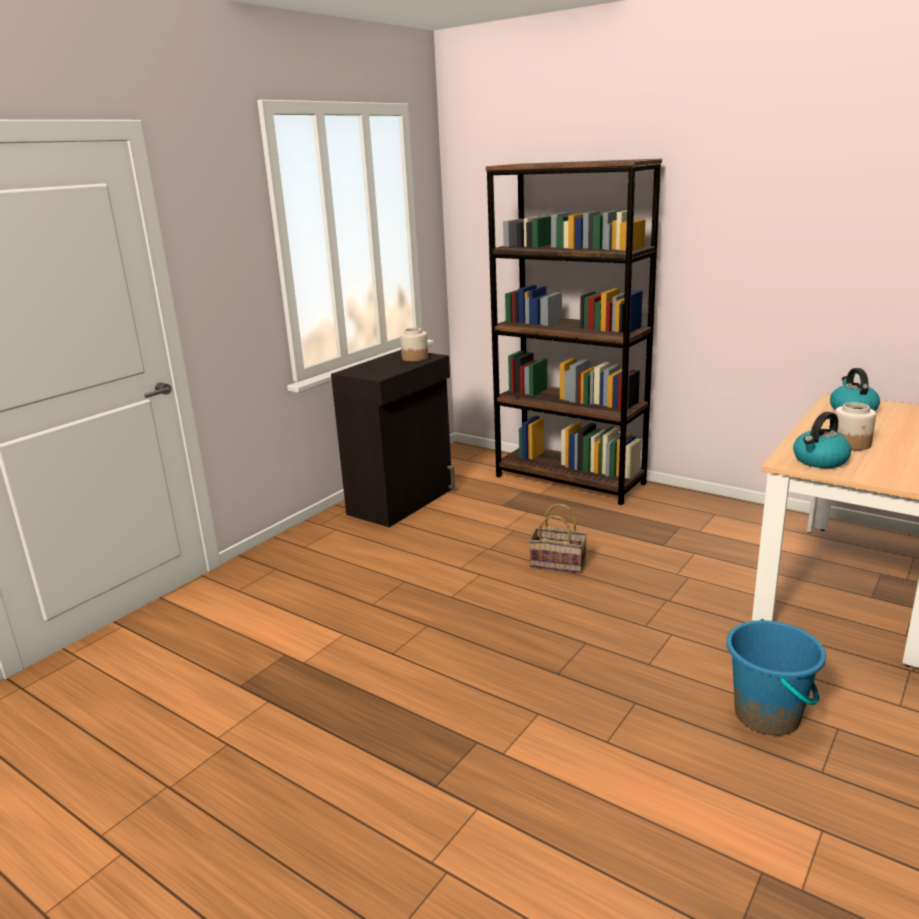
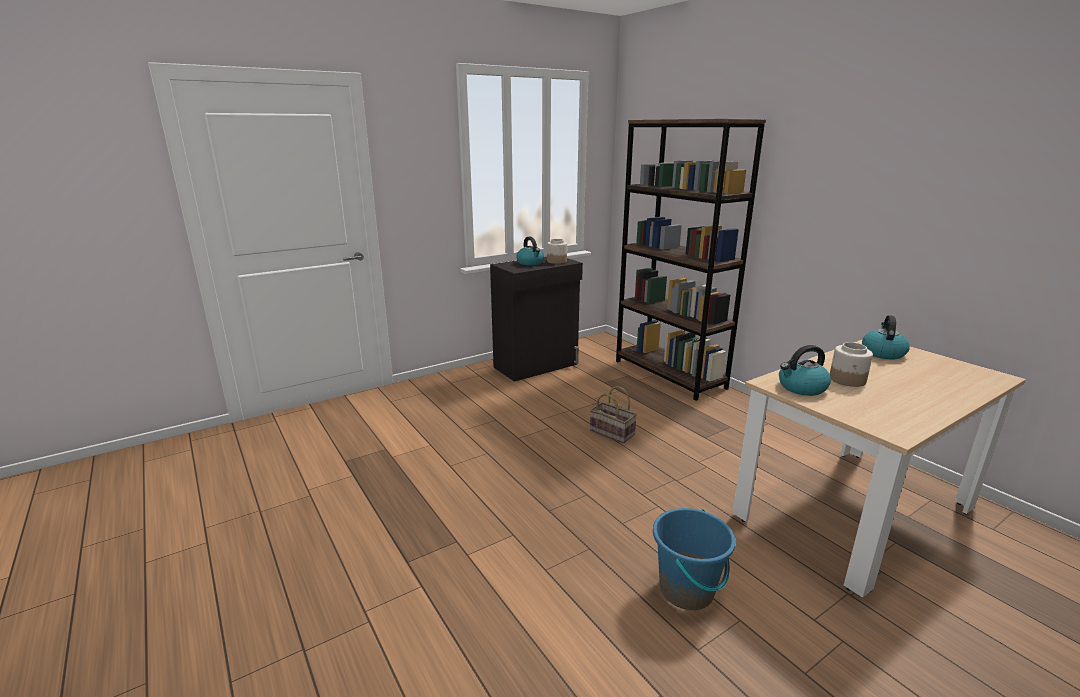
camera: 20 degrees right, 0 degrees up
(384, 365) = (530, 263): none -> kettle

